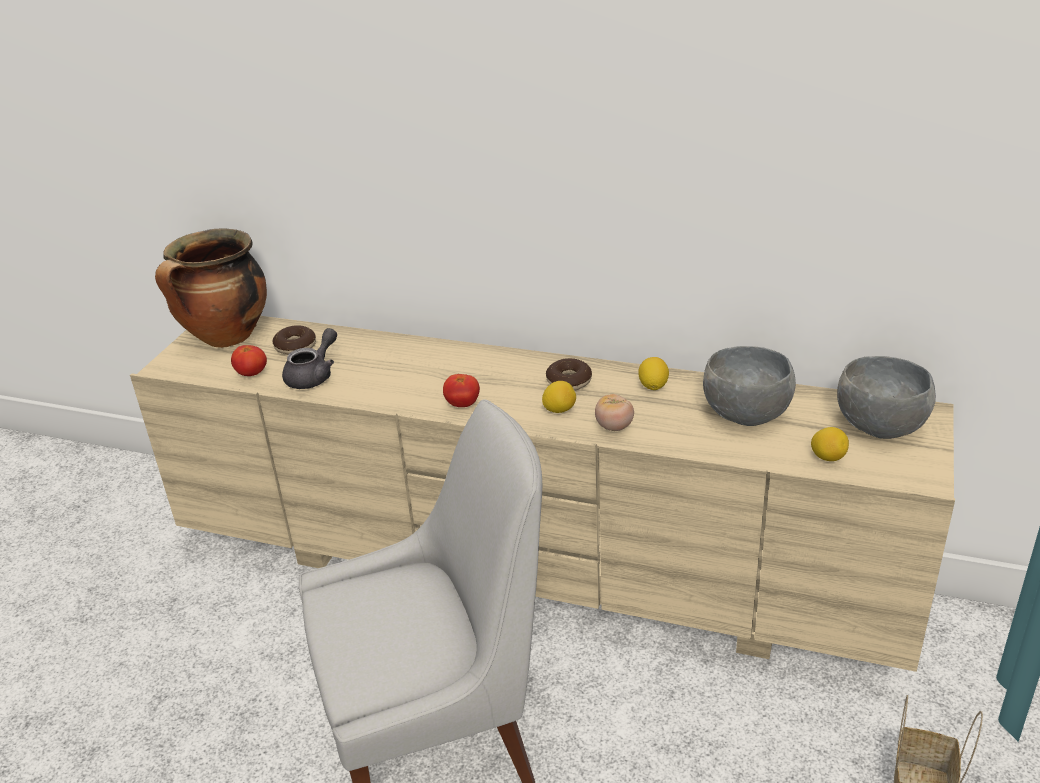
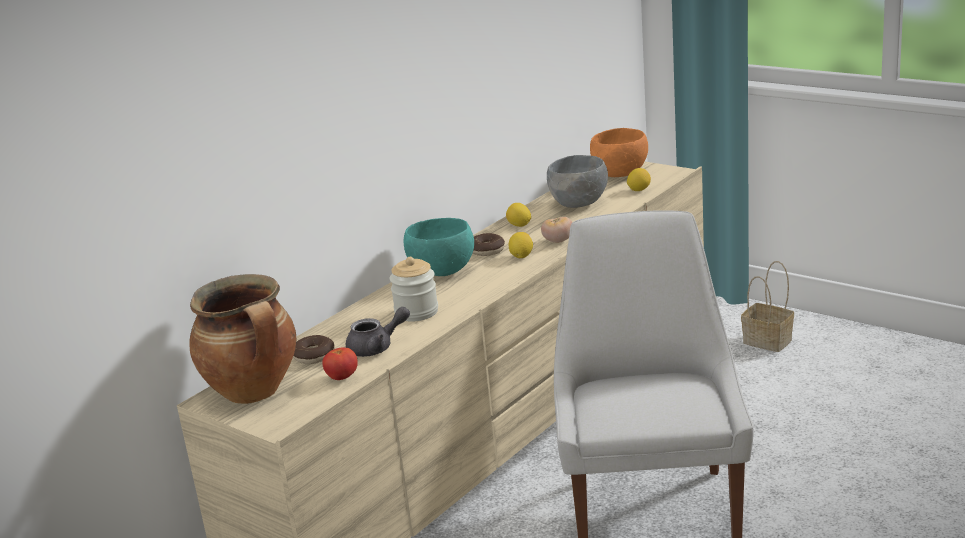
camera: 70 degrees left, 10 degrees down
(314, 376) = (377, 347): grey teapot -> grey teapot turned 105 degrees clockwise
(396, 377) = (416, 312): none -> jar
(462, 404) = (482, 288): tomato -> none
(501, 367) = (442, 272): none -> turquoise bowl
(880, 429) = (621, 174): grey bowl -> orange bowl

